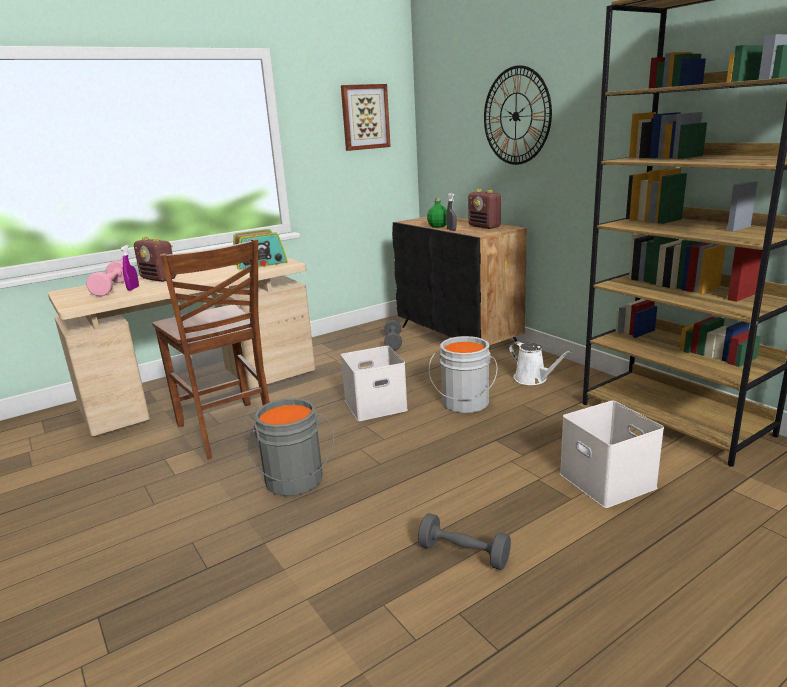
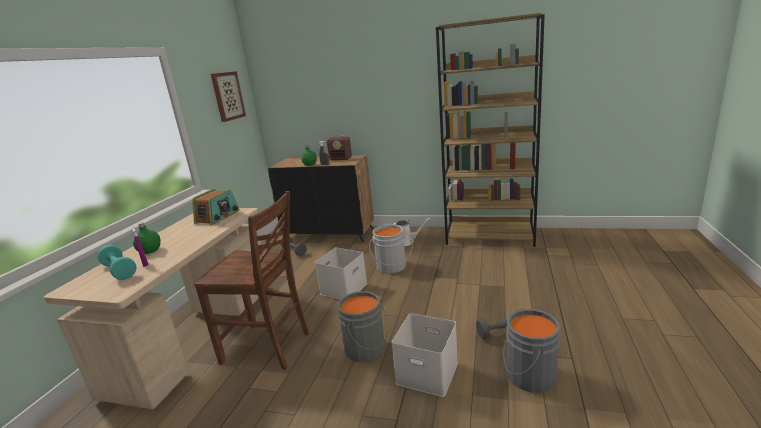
camera: 40 degrees left, 0 degrees up
(111, 288) = (119, 271): pink dumbbell -> turquoise dumbbell
(159, 279) = (150, 251): radio -> green bottle
(402, 626) = (528, 375): none -> grey bucket
(516, 116) = (347, 88): wall clock -> none
(609, 481) = (506, 272): white storage box -> white storage box (428, 372)

